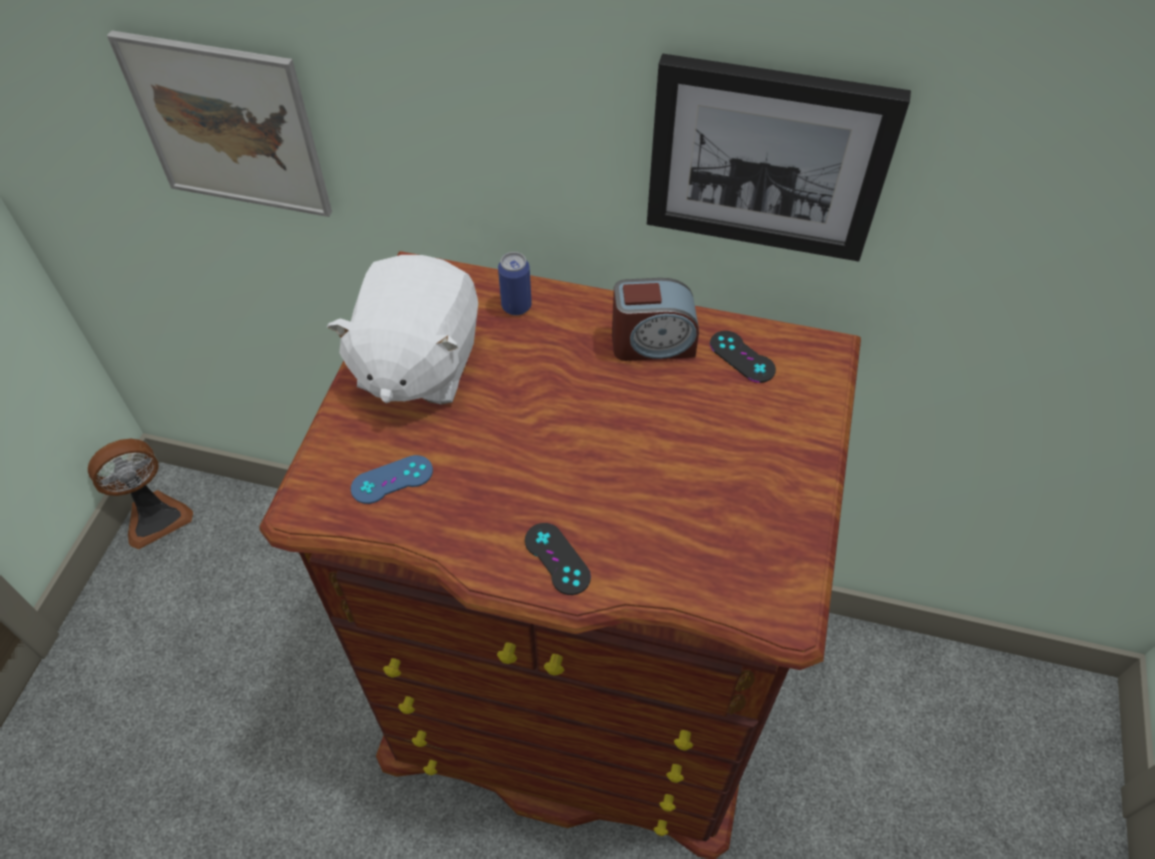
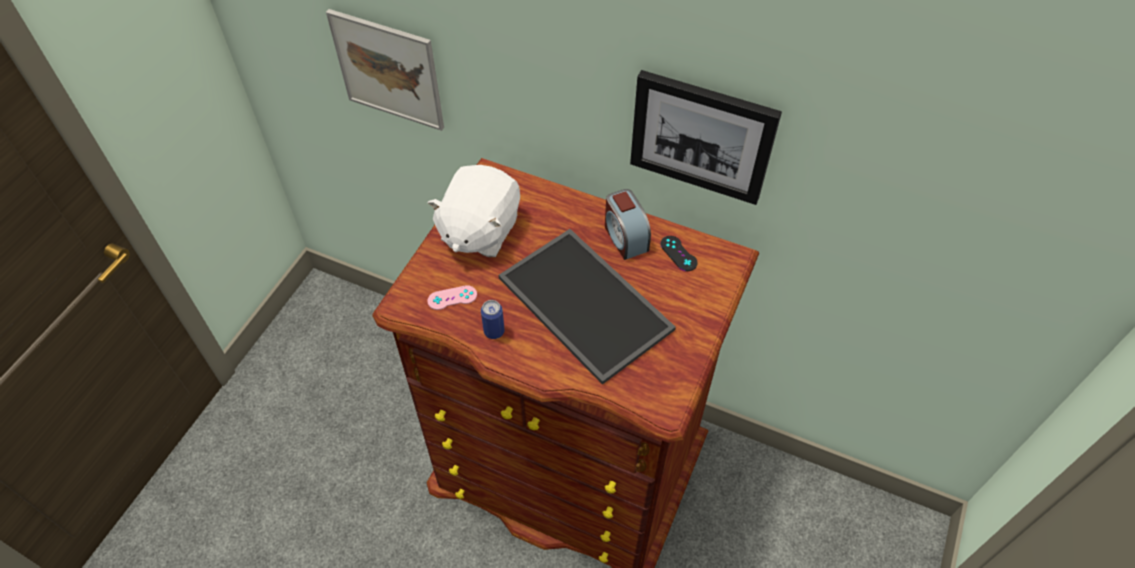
camera: 10 degrees right, 0 degrees up
(155, 516) = (306, 304): fan -> none
(392, 480) = (452, 298): blue game controller -> pink game controller
(516, 306) = (546, 202): can -> can (494, 331)
(557, 559) = (539, 357): black game controller -> none
(618, 456) = (588, 303): none -> tray
(652, 343) = (625, 237): alarm clock -> alarm clock turned 60 degrees clockwise

